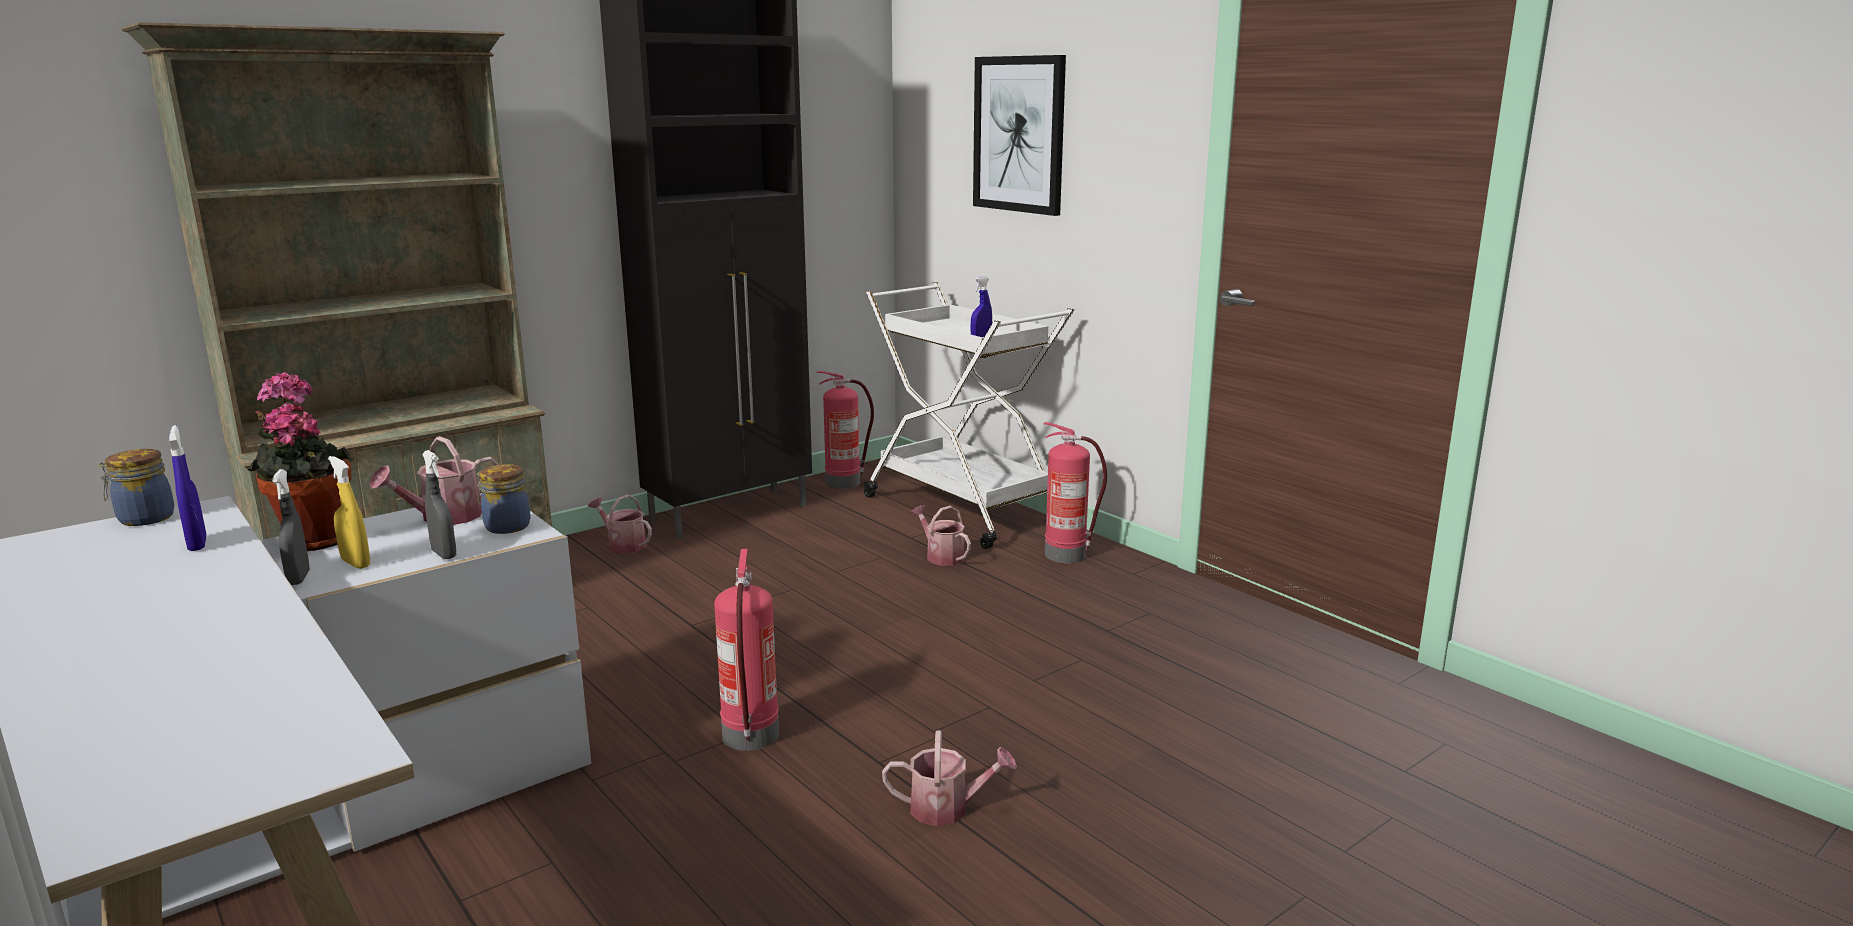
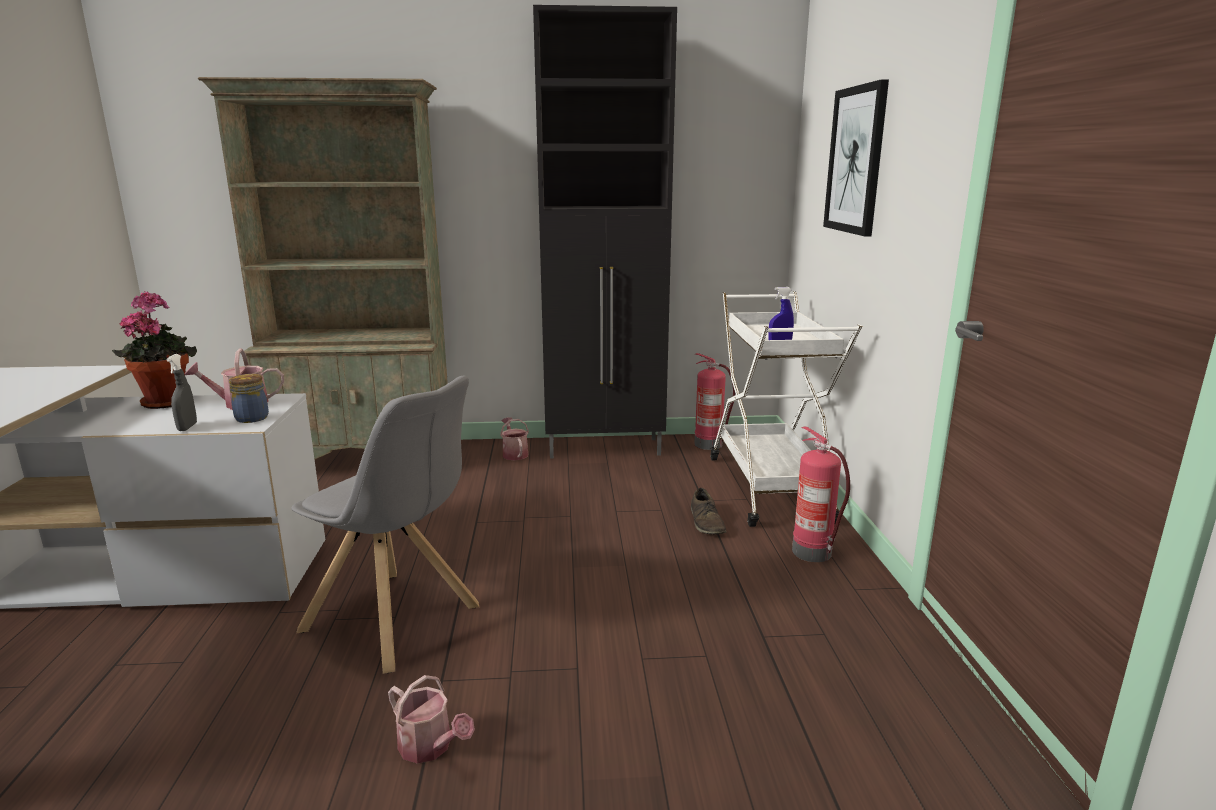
camera: 35 degrees right, 0 degrees up
(144, 519) = (71, 369): jar -> none
(197, 544) = (47, 389): blue spray bottle -> none
(299, 578) = (107, 423): grey spray bottle -> none
(355, 563) = (145, 421): yellow spray bottle -> none
(751, 736) = (397, 620): fire extinguisher -> grey chair
(941, 556) = (707, 522): watering can -> brown shoe

